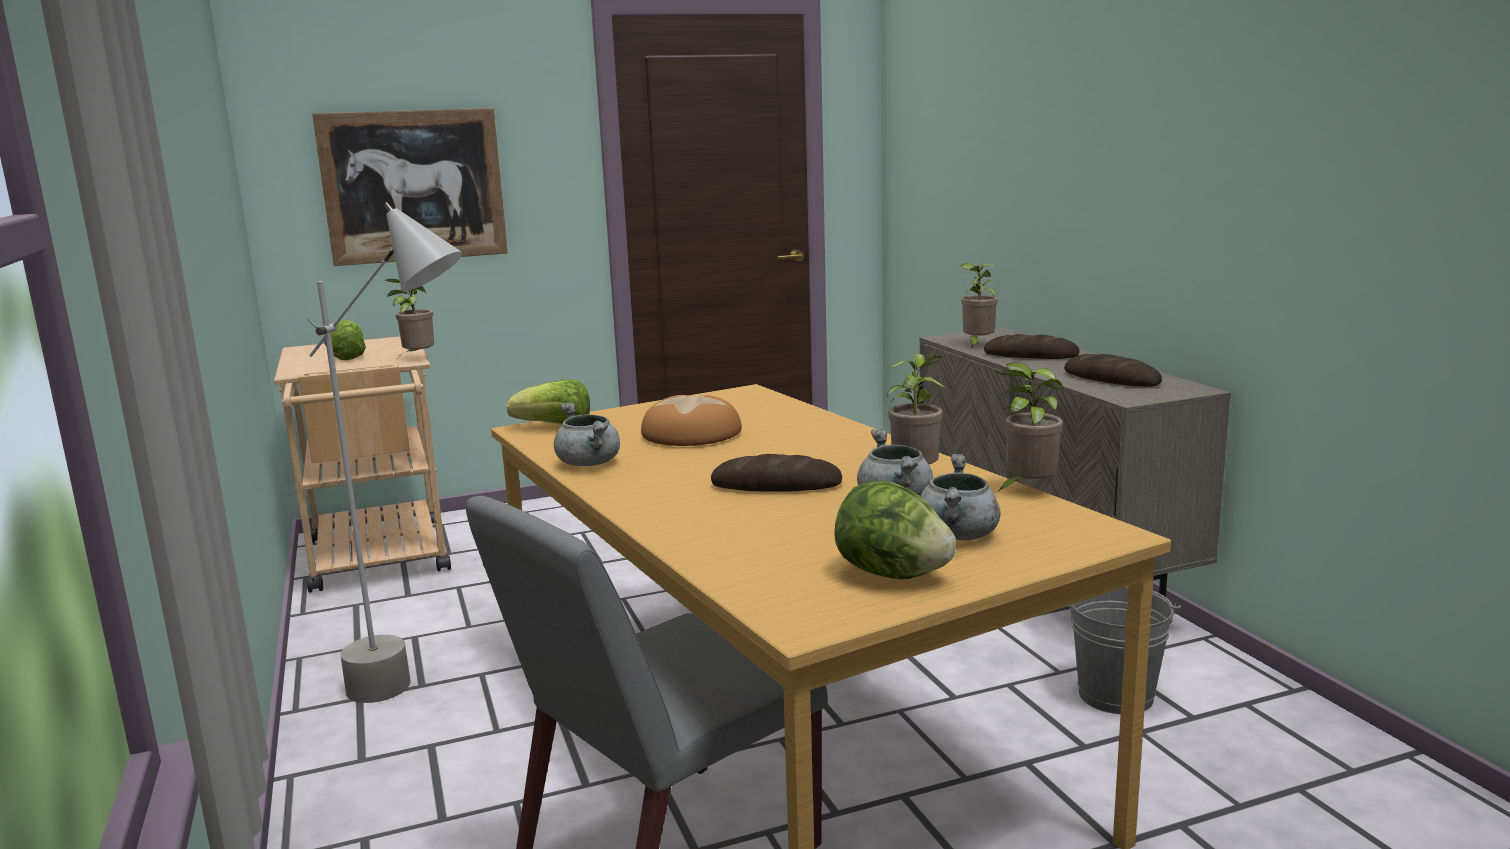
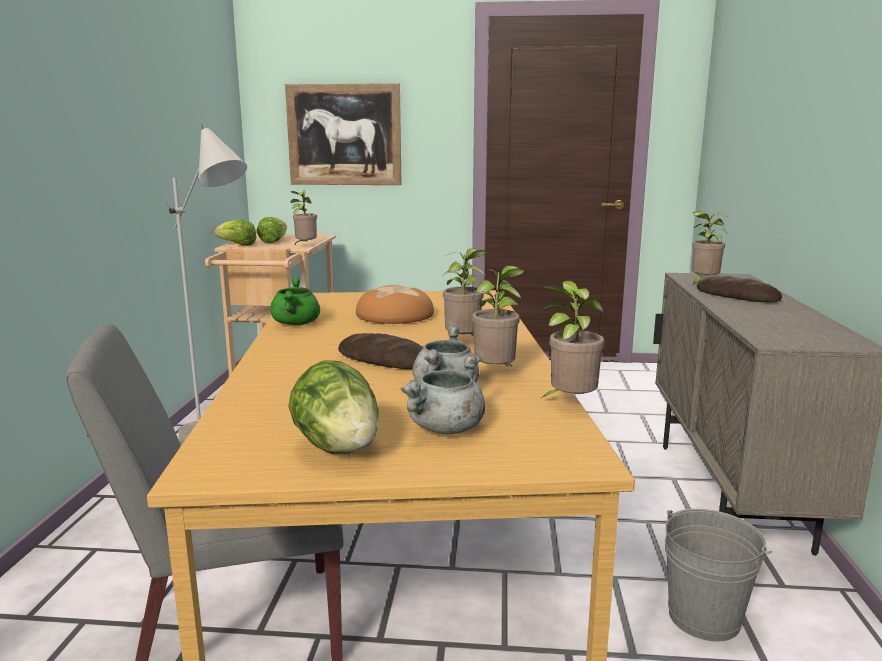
camera: 25 degrees right, 0 degrees up
(555, 427) = (322, 298): lettuce -> lettuce (237, 245)
(590, 464) = (296, 324): grey cooking pot -> green cooking pot
(827, 451) = (464, 342): none -> potted plant
(1111, 379) = (782, 324): bread -> none

